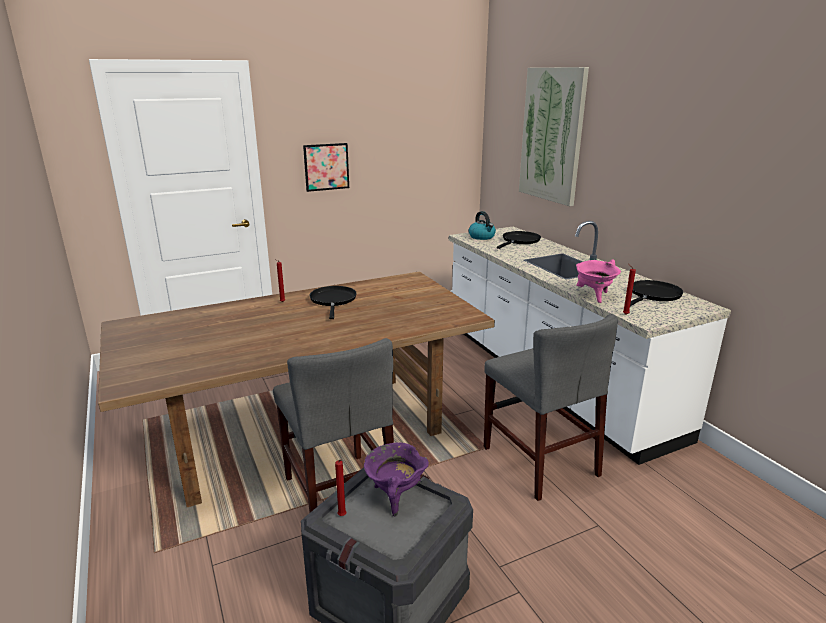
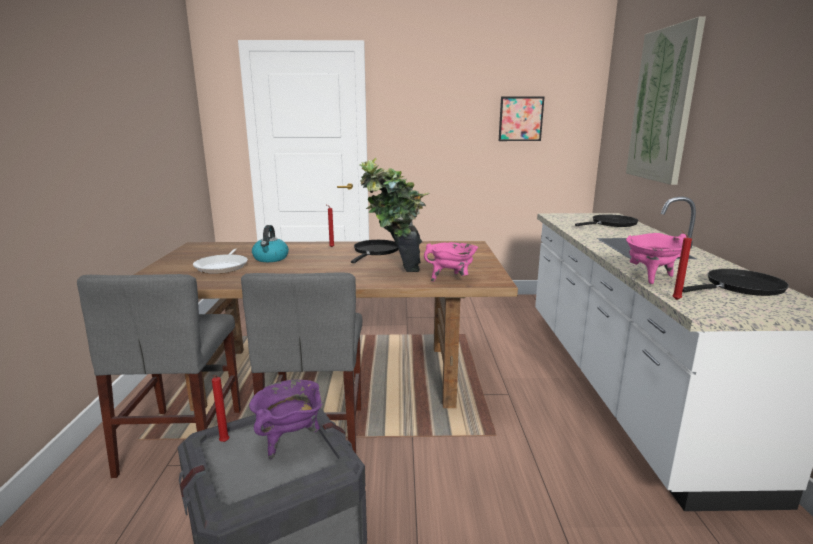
camera: 25 degrees right, 5 degrees down
(195, 347) = (223, 267): none -> frying pan
(326, 167) = (429, 141): picture -> picture (520, 119)
(376, 321) = (394, 271): none -> potted plant
(435, 321) = (451, 279): none -> pink cooking pot
(482, 237) = (572, 217): kettle -> kettle (271, 258)
(539, 461) = (549, 467): grey chair -> grey chair (183, 440)

